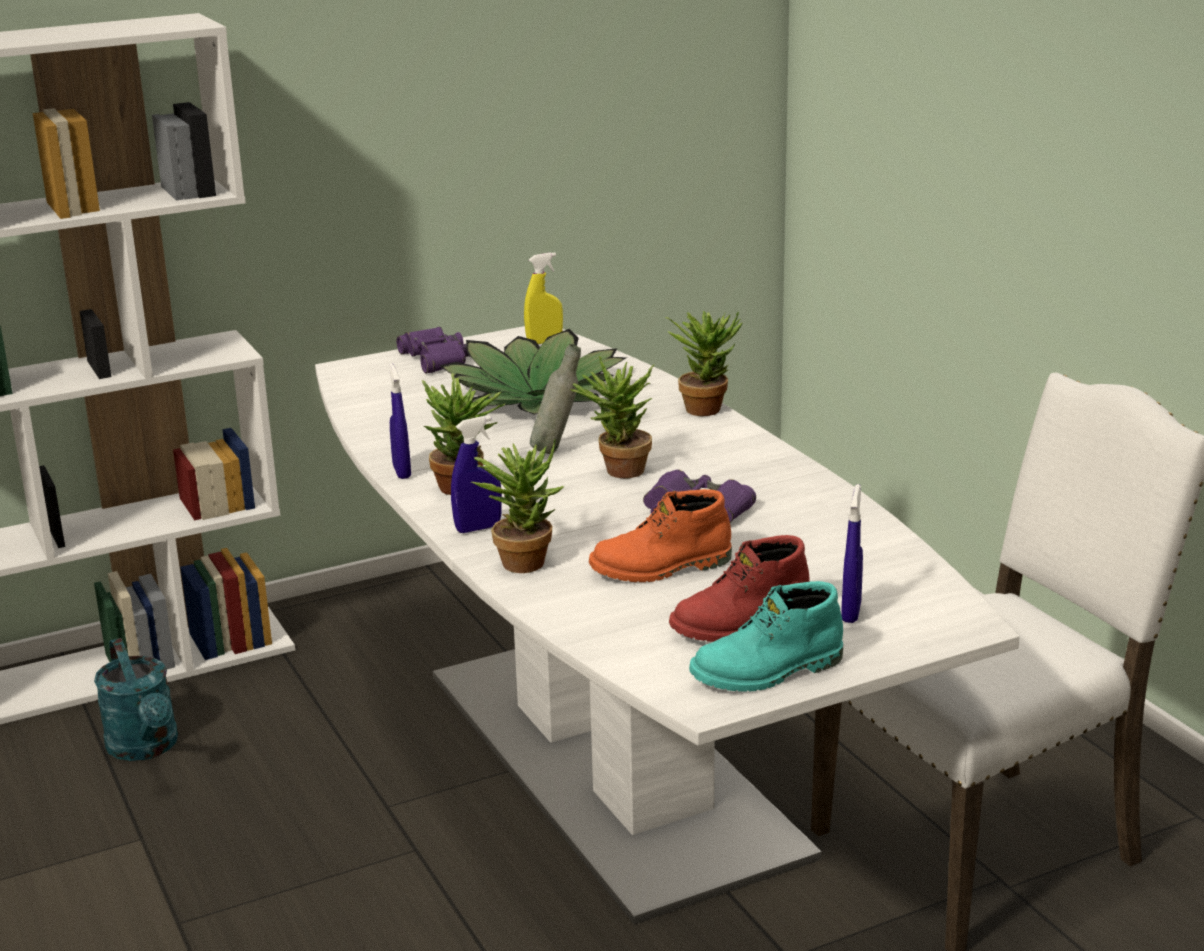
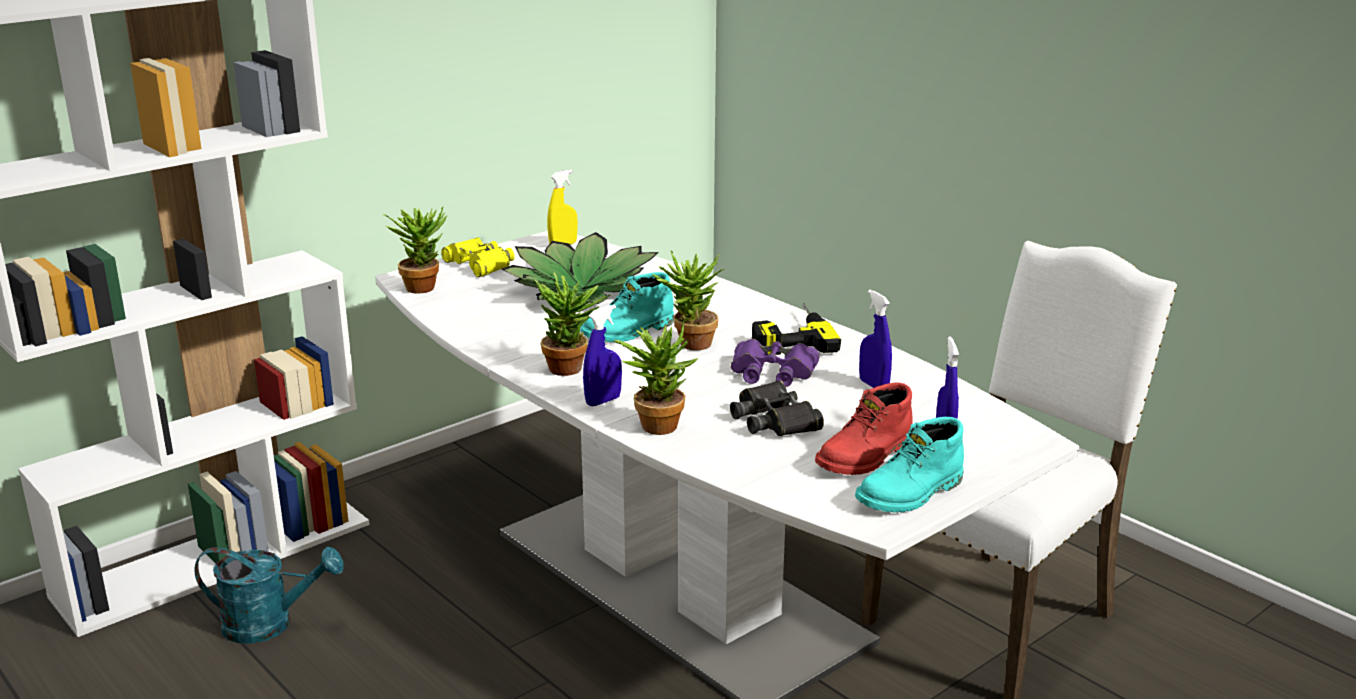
camera: 15 degrees left, 0 degrees up
(146, 748) = (270, 624): turquoise watering can -> turquoise watering can turned 45 degrees counterclockwise
(402, 472) = (508, 360): blue spray bottle -> blue spray bottle (873, 385)
(436, 359) = (480, 264): purple binoculars -> yellow binoculars
(557, 450) = (629, 332): grey bottle -> turquoise boot
(661, 568) = (774, 420): orange boot -> black binoculars
(706, 407) = (728, 288): potted plant -> potted plant (423, 286)
(743, 470) = (789, 336): none -> power drill

